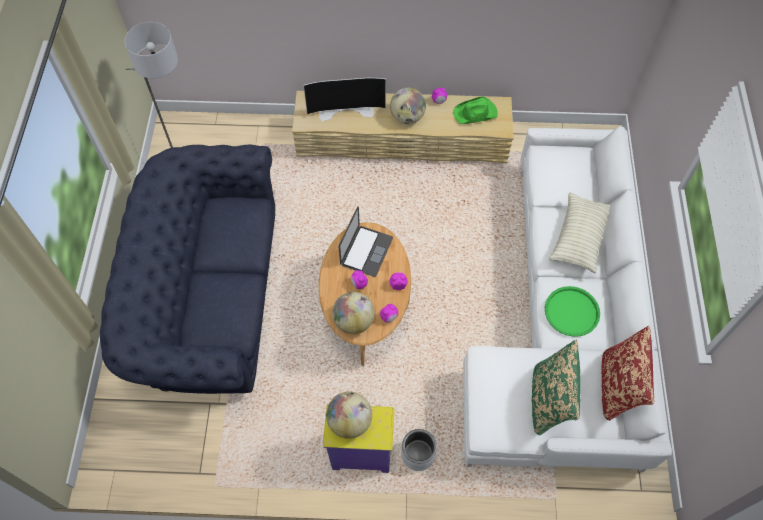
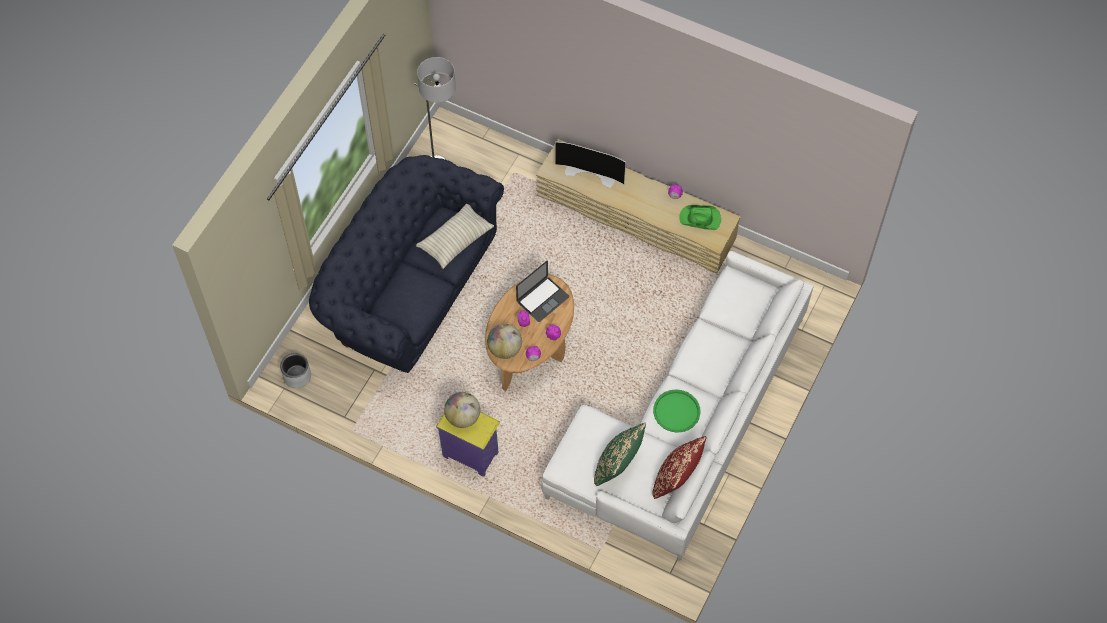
camera: 25 degrees right, 0 degrees up
(407, 117) = (639, 199): globe -> none
(417, 454) = (512, 473): grey planter -> grey planter (297, 376)
(579, 238) = (718, 358): pillow -> pillow (455, 241)

